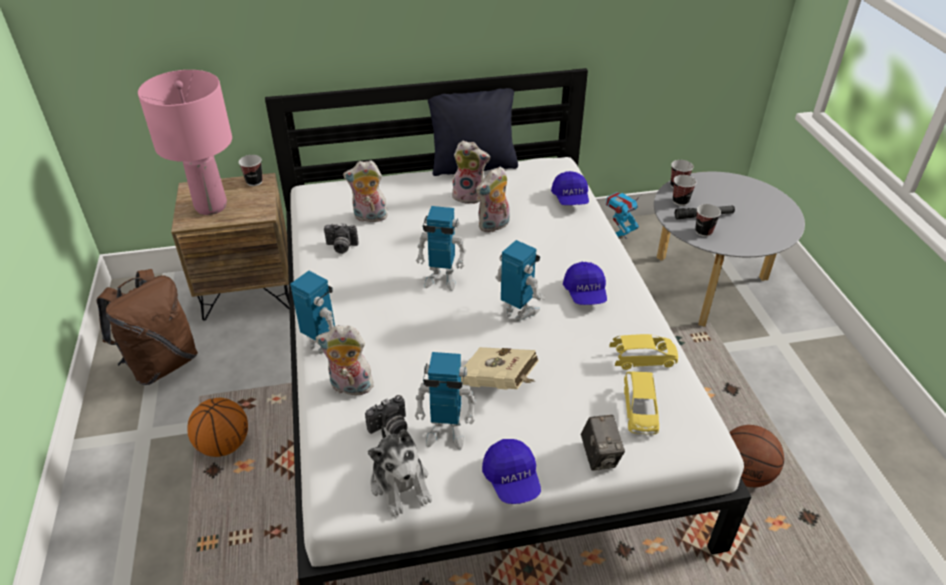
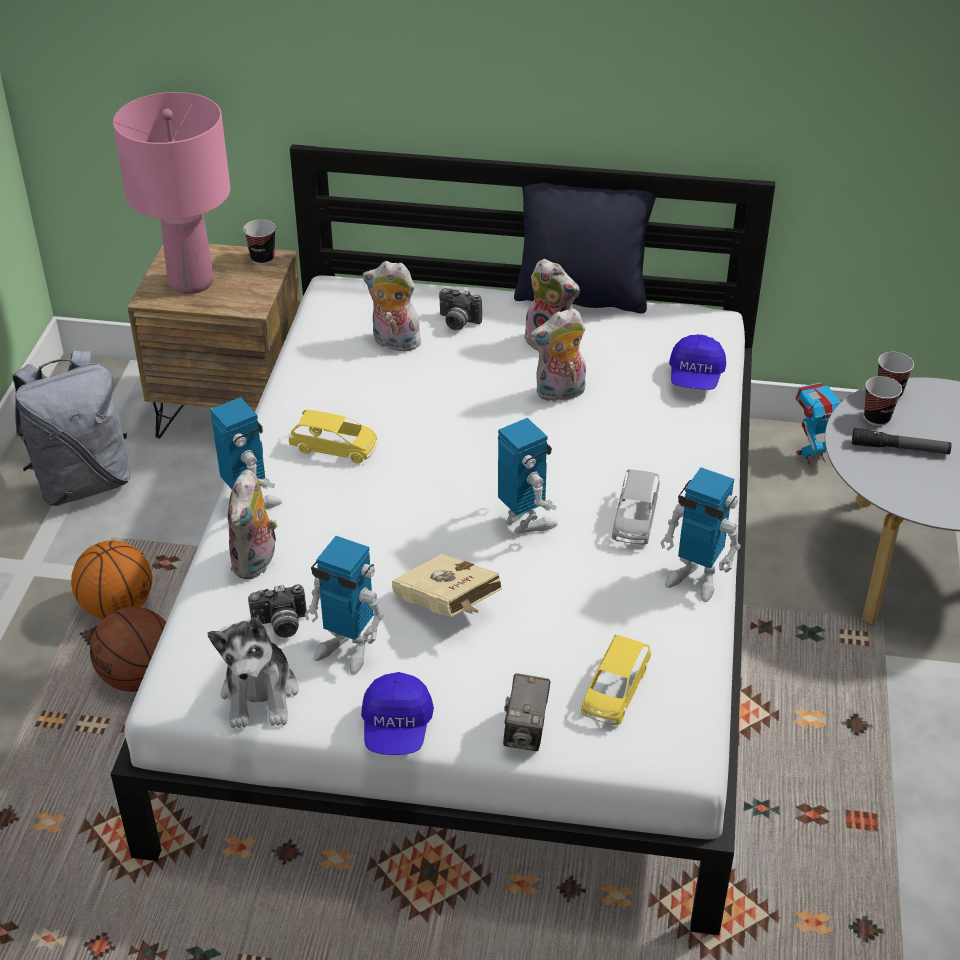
camera: 20 degrees right, 0 degrees up
(162, 363) = (83, 483): brown backpack -> grey backpack
(341, 247) = (335, 377): camera -> camera (457, 322)
(349, 387) = (256, 563): plush toy -> plush toy turned 105 degrees counterclockwise
(441, 279) = (446, 451): toy robot -> toy robot (695, 578)
(585, 293) = (635, 519): blue cap -> grey toy car
(643, 359) = (661, 627): yellow toy car -> yellow toy car (335, 448)
(703, 231) = (883, 472): cup -> none
(744, 474) = (805, 845): basketball -> basketball (139, 677)

